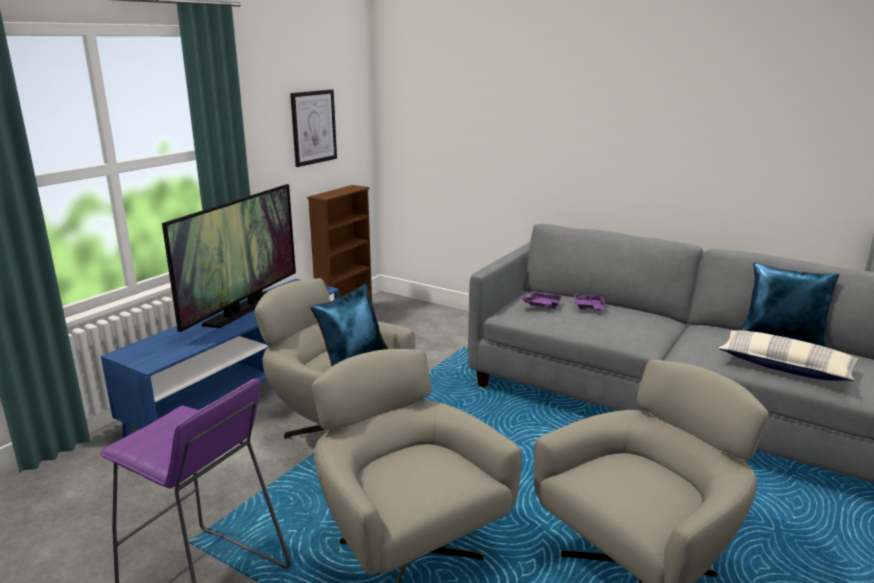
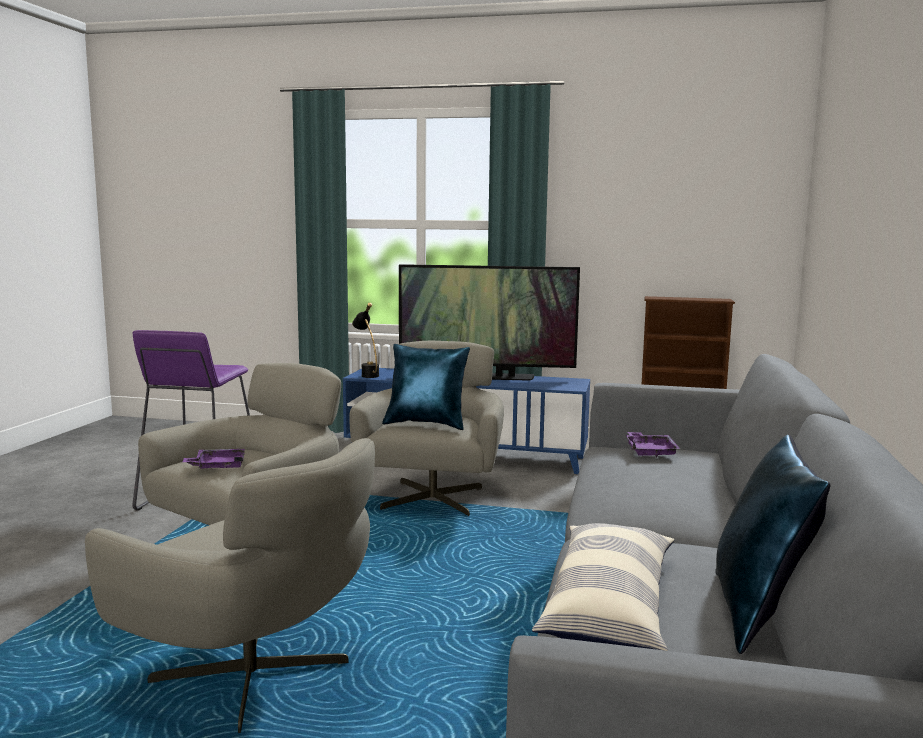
camera: 70 degrees right, 10 degrees down
(150, 359) = (367, 374): none -> black table lamp
(313, 127) = (674, 218): picture -> none
(589, 307) = (676, 471): purple tray -> purple tray (218, 466)

